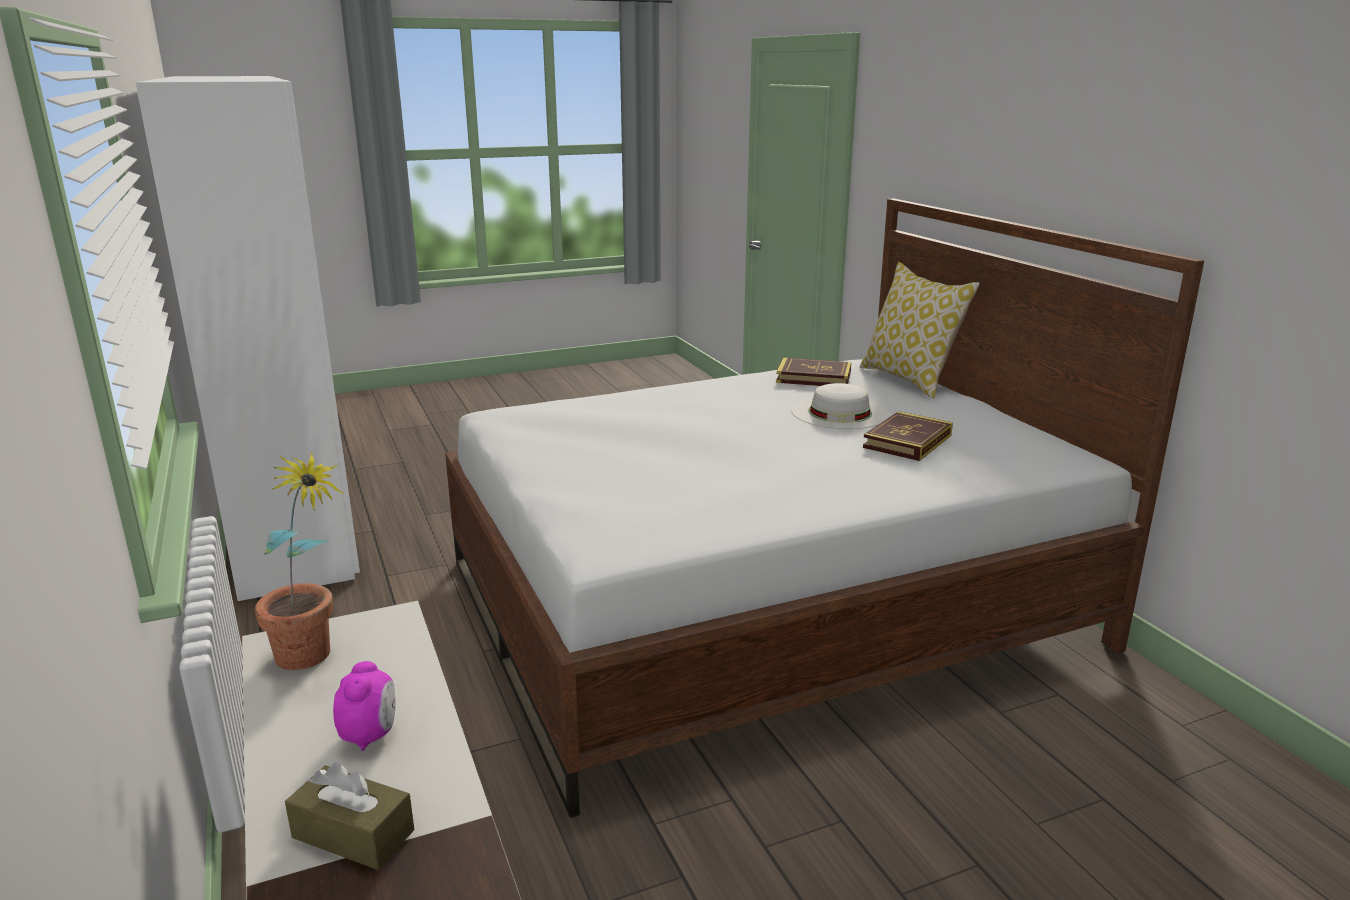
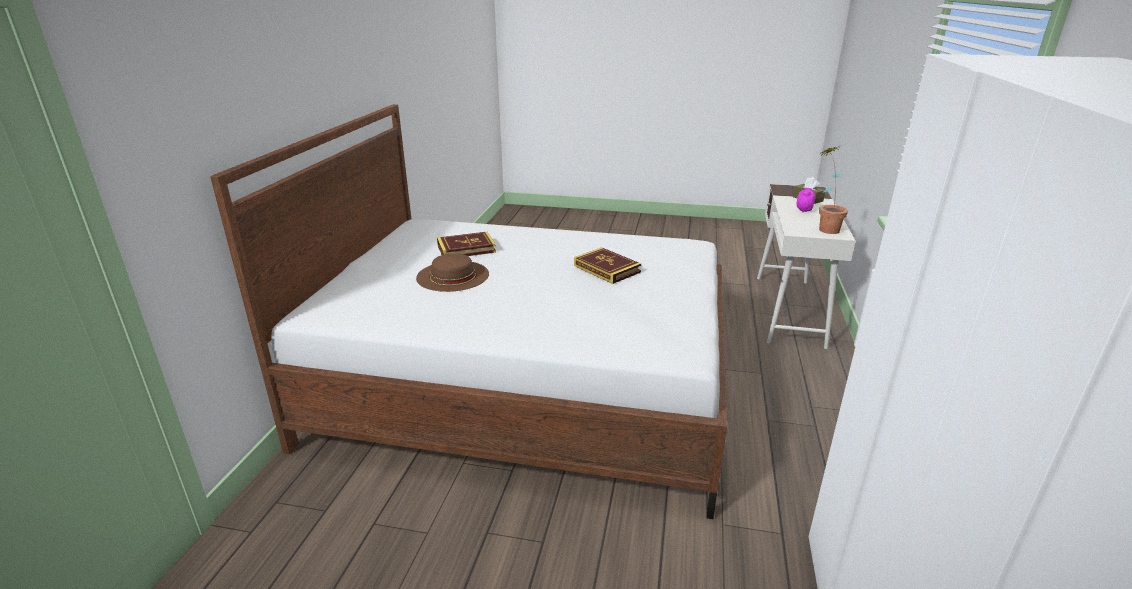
camera: 145 degrees left, 5 degrees up
(813, 378) = (391, 311): book -> book (607, 269)
(840, 412) = (453, 275): white hat -> brown hat
(910, 380) = (340, 288): pillow -> none

